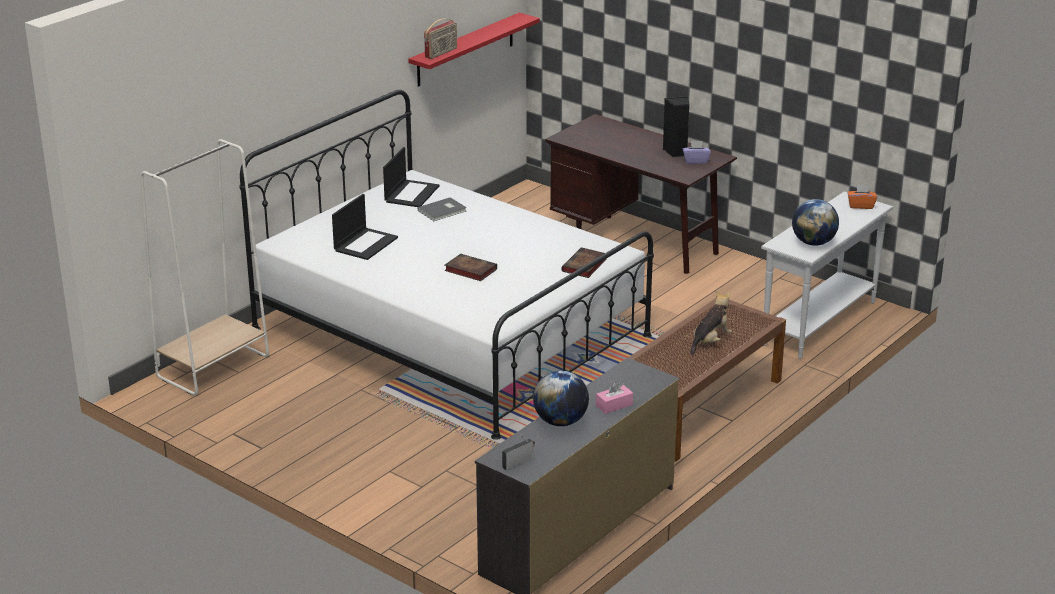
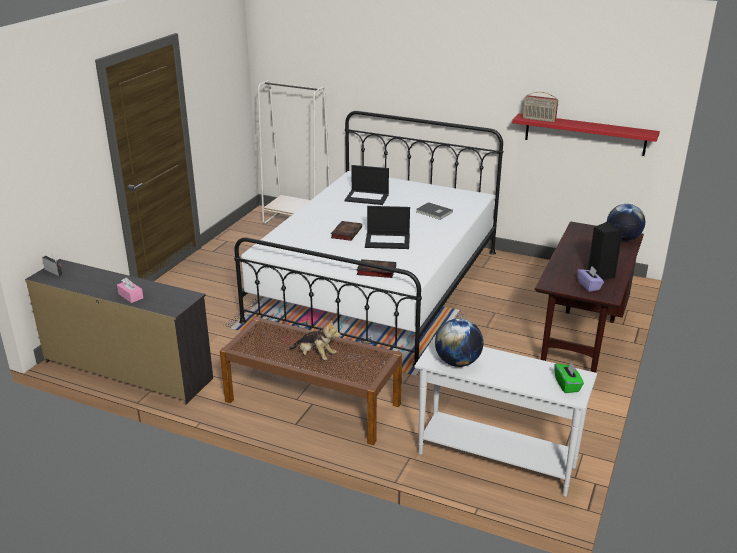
camera: 75 degrees right, 0 degrees up
(411, 193) = (454, 199): laptop -> laptop (388, 241)
(561, 421) = (107, 280): globe -> globe (623, 238)
(860, 206) = (567, 385): orange tissue box -> green tissue box

